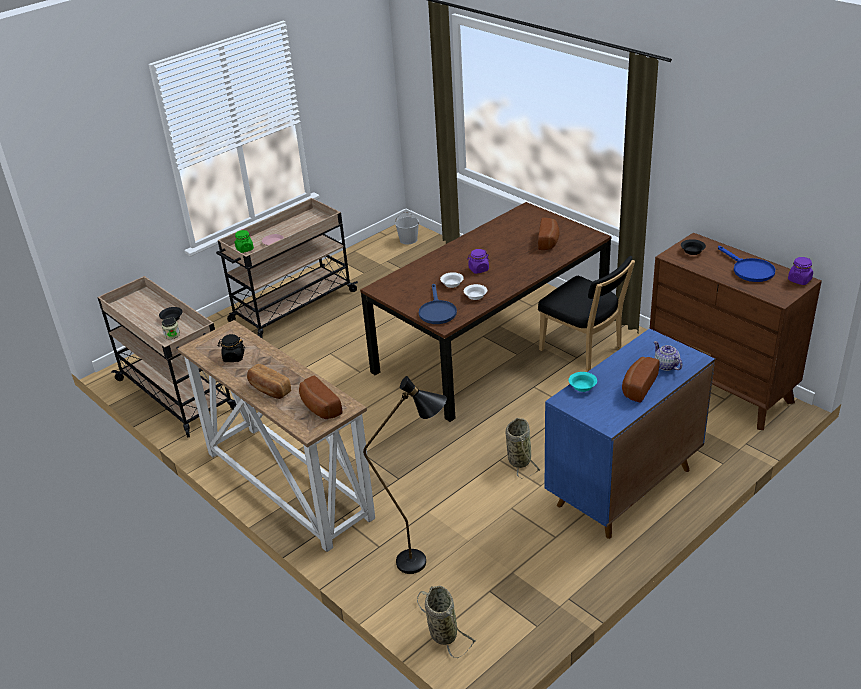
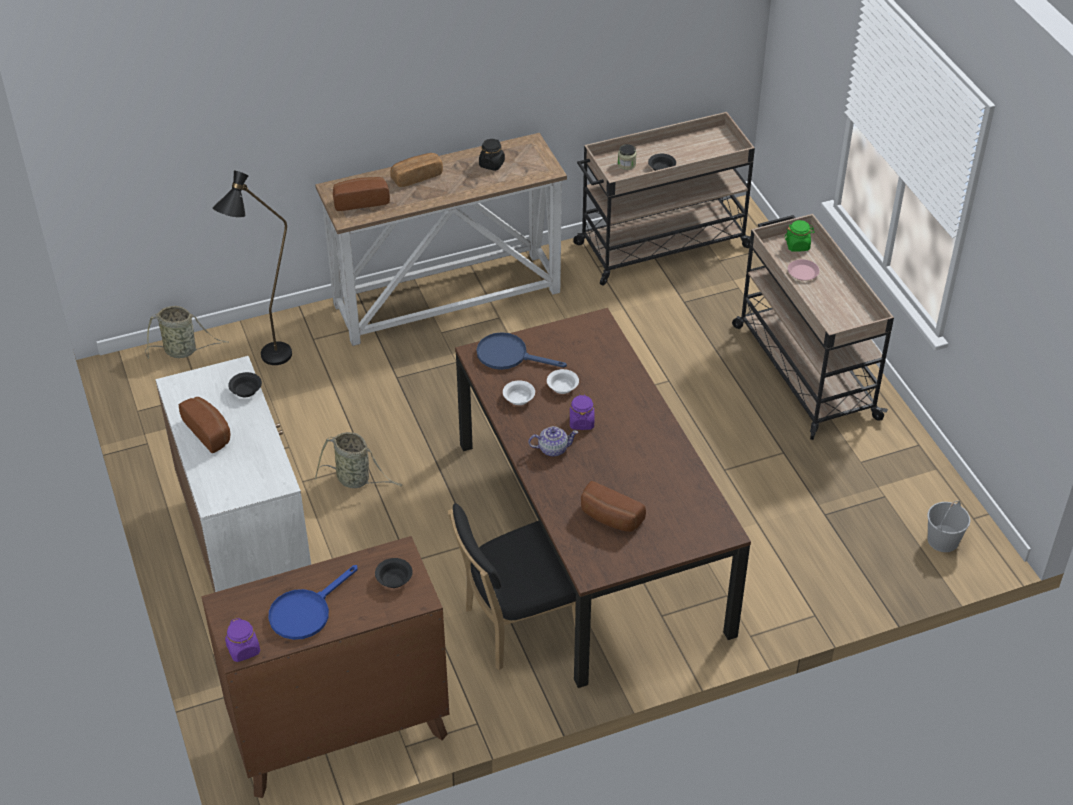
camera: 110 degrees right, 10 degrees up
(582, 386) = (246, 391): turquoise bowl -> black bowl
(623, 488) = (246, 546): blue cabinet -> white cabinet
(666, 366) = (222, 470): teapot -> teapot (552, 449)
(749, 270) = (306, 611): blue frying pan -> blue frying pan turned 45 degrees counterclockwise

